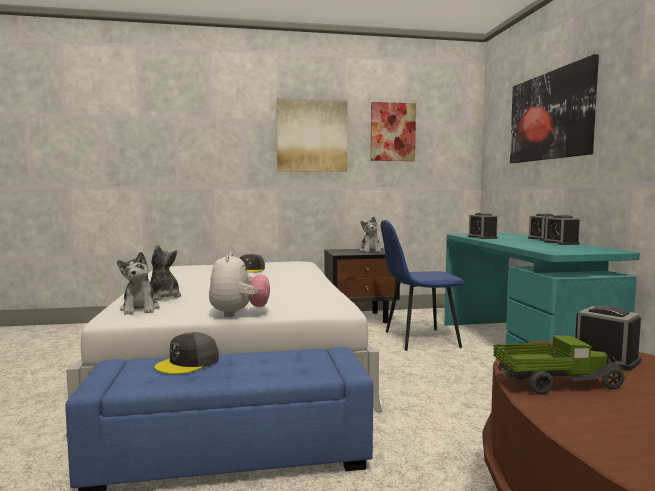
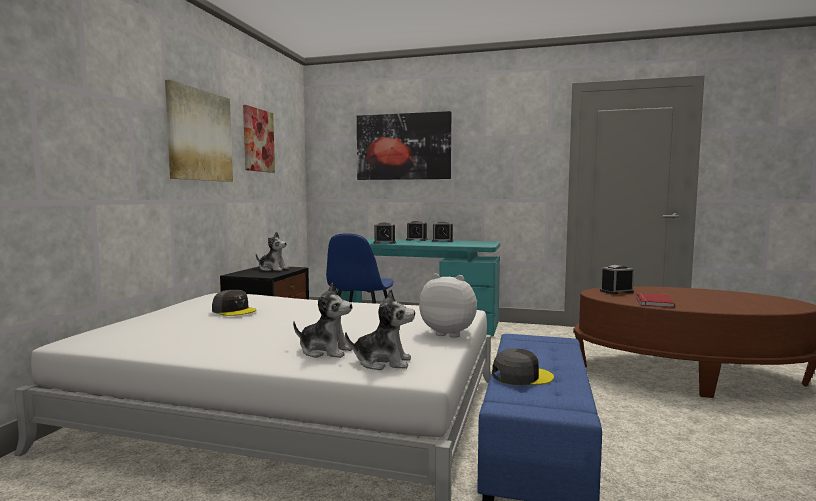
camera: 65 degrees left, 0 degrees up
(163, 297) = (325, 351): plush toy -> plush toy turned 150 degrees counterclockwise
(188, 363) = (521, 376): grey cap -> grey cap turned 75 degrees counterclockwise
(556, 384) = (652, 302): toy truck -> red book

